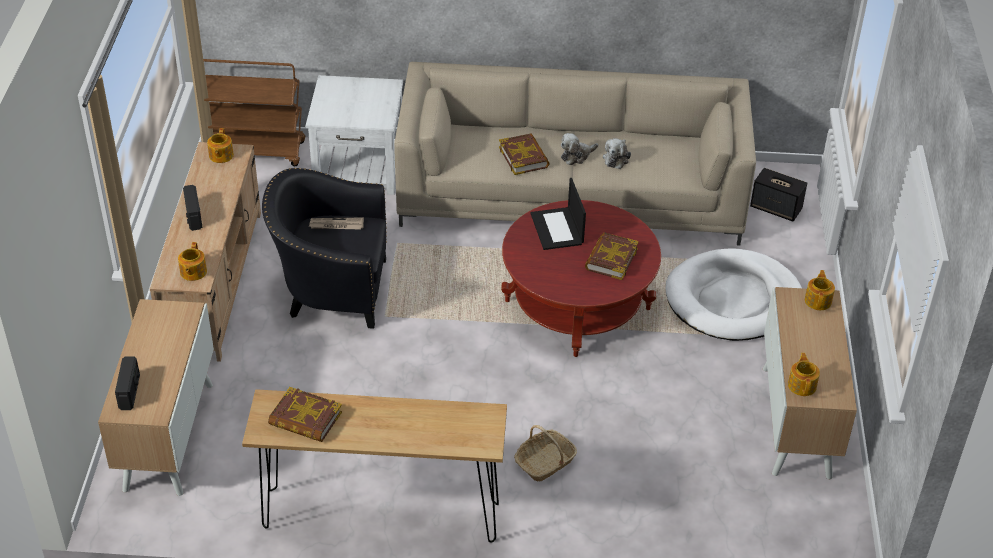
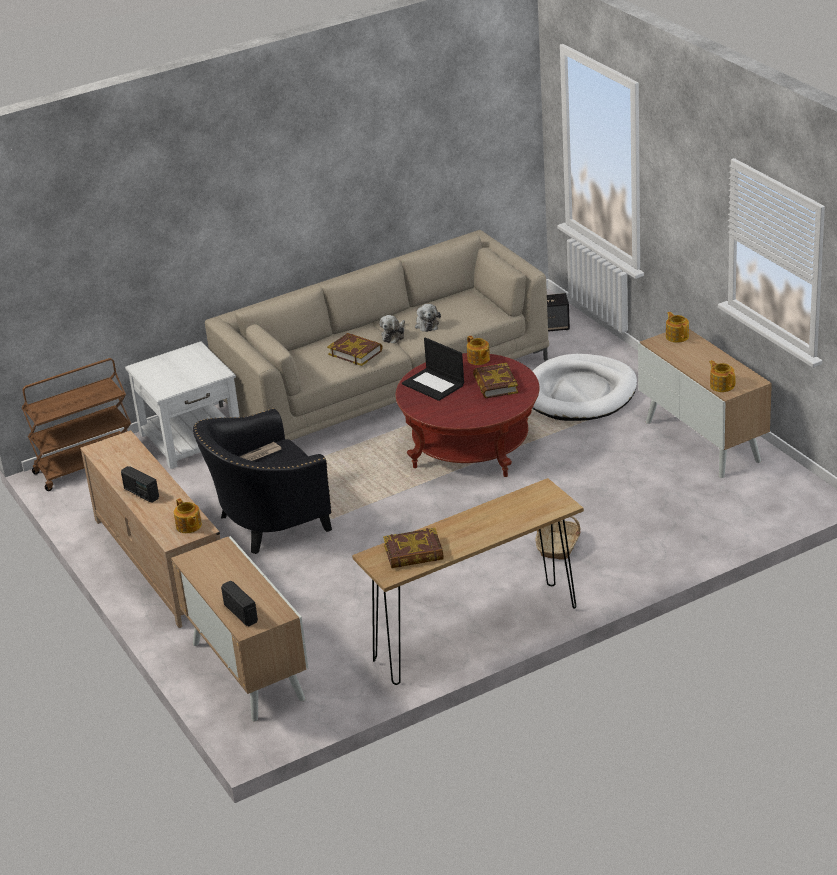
camera: 30 degrees left, 10 degrees down
(220, 156) = (112, 448): teapot -> teapot (478, 359)

